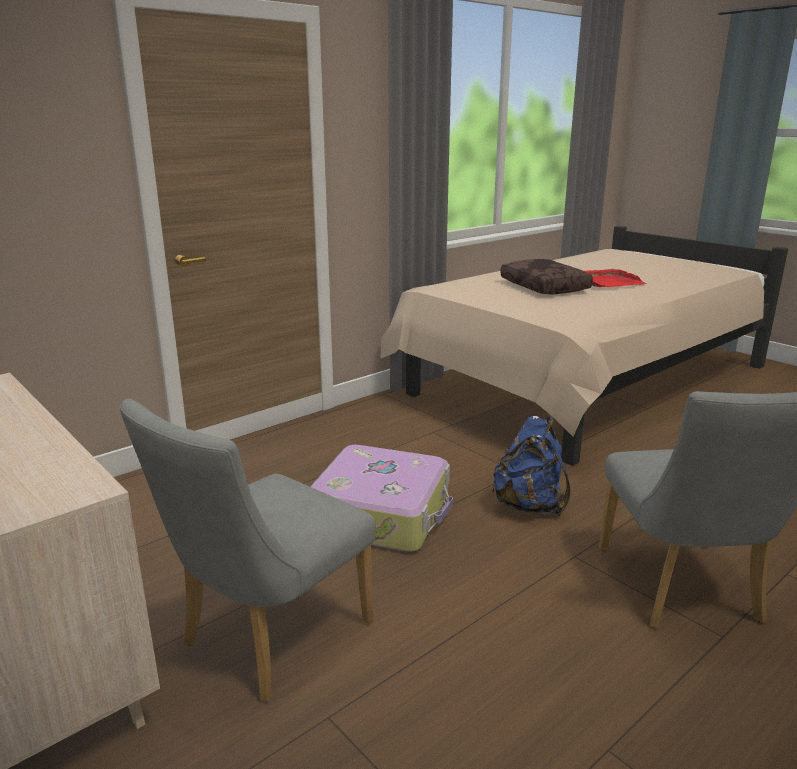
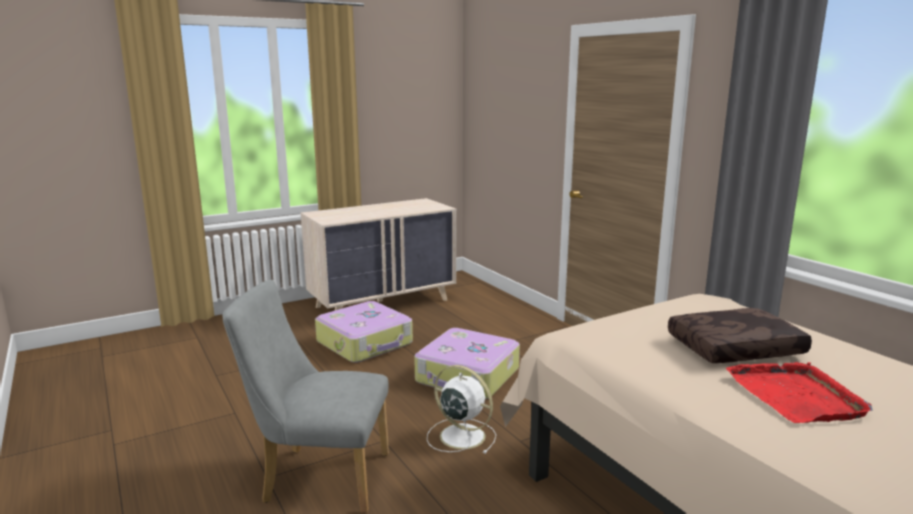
camera: 100 degrees right, 5 degrees down
(266, 639) = (365, 343): grey chair -> suitcase
(529, 505) = (460, 435): blue backpack -> white fan

